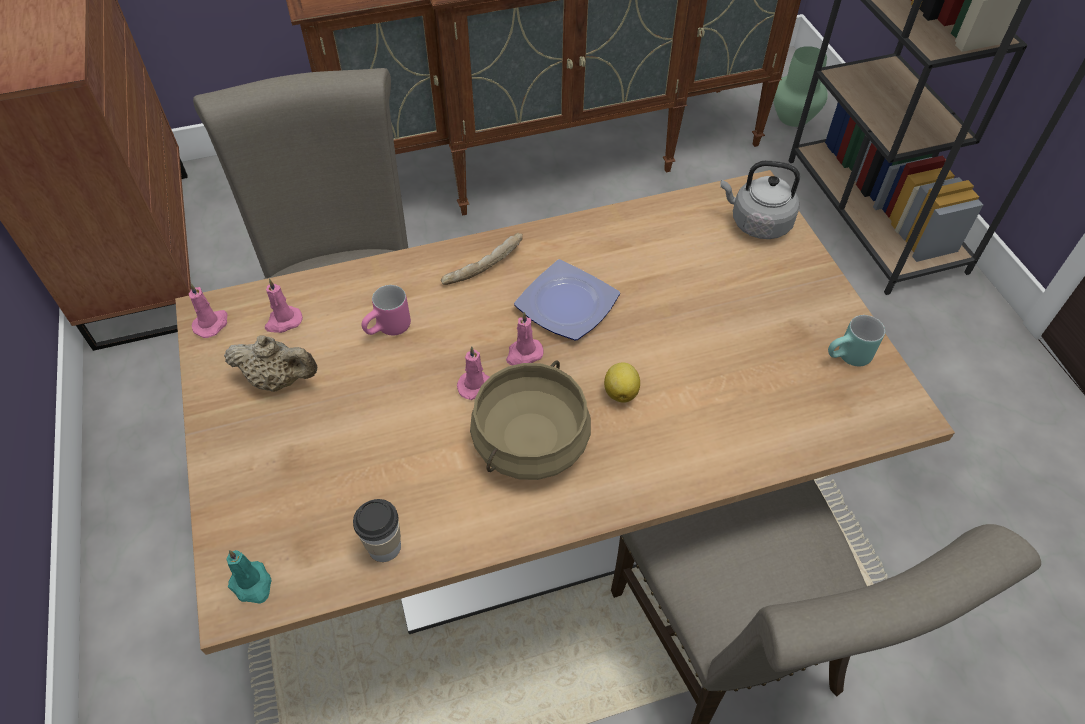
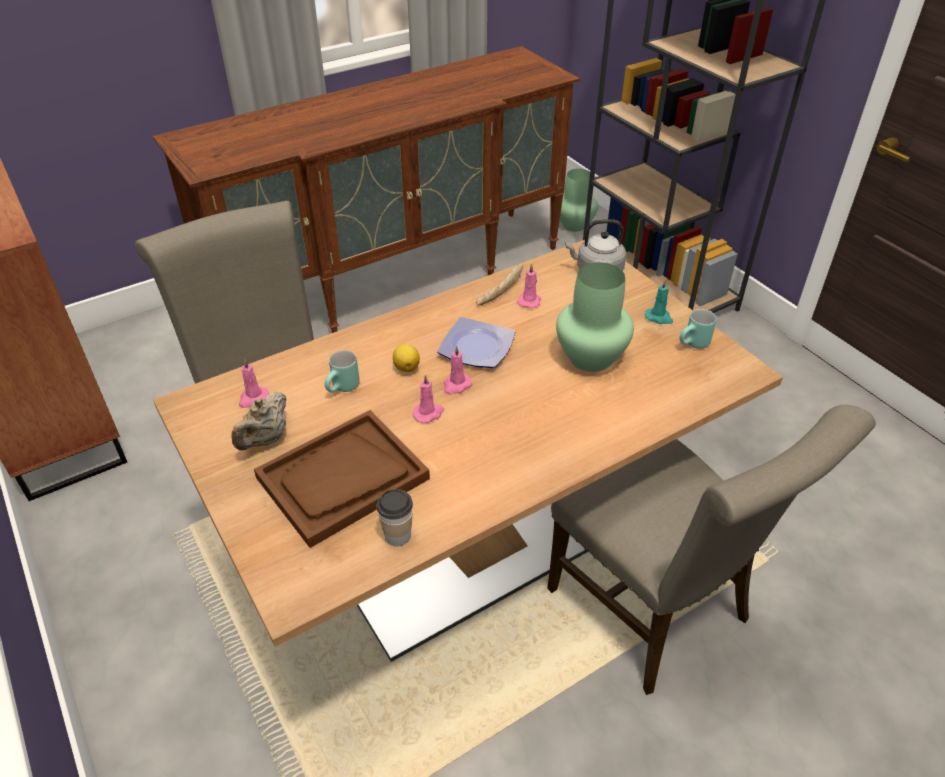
camera: 15 degrees left, 10 degrees down
(212, 324) = (192, 411): pink candle -> pink candle (529, 300)
(252, 584) = (299, 584): turquoise candle -> turquoise candle (659, 318)
(279, 380) = (265, 439): beige teapot -> beige teapot turned 120 degrees clockwise
(347, 454) = (342, 479): none -> brown tray
(389, 330) = (344, 389): pink mug -> turquoise mug
(482, 265) = (401, 333): bread -> bread (499, 290)
(530, 440) = (483, 441): beige cooking pot -> none
(621, 391) = (539, 396): lemon -> lemon (407, 367)
(703, 348) = (589, 357): none -> green vase

